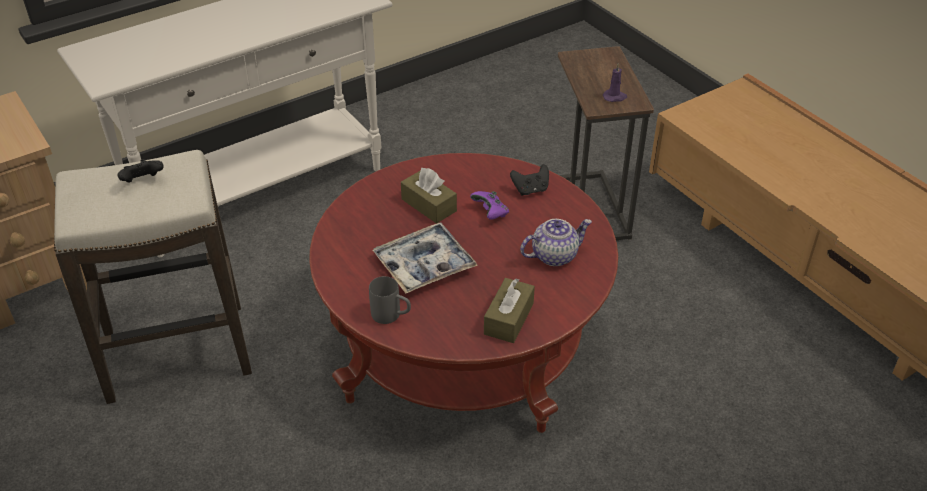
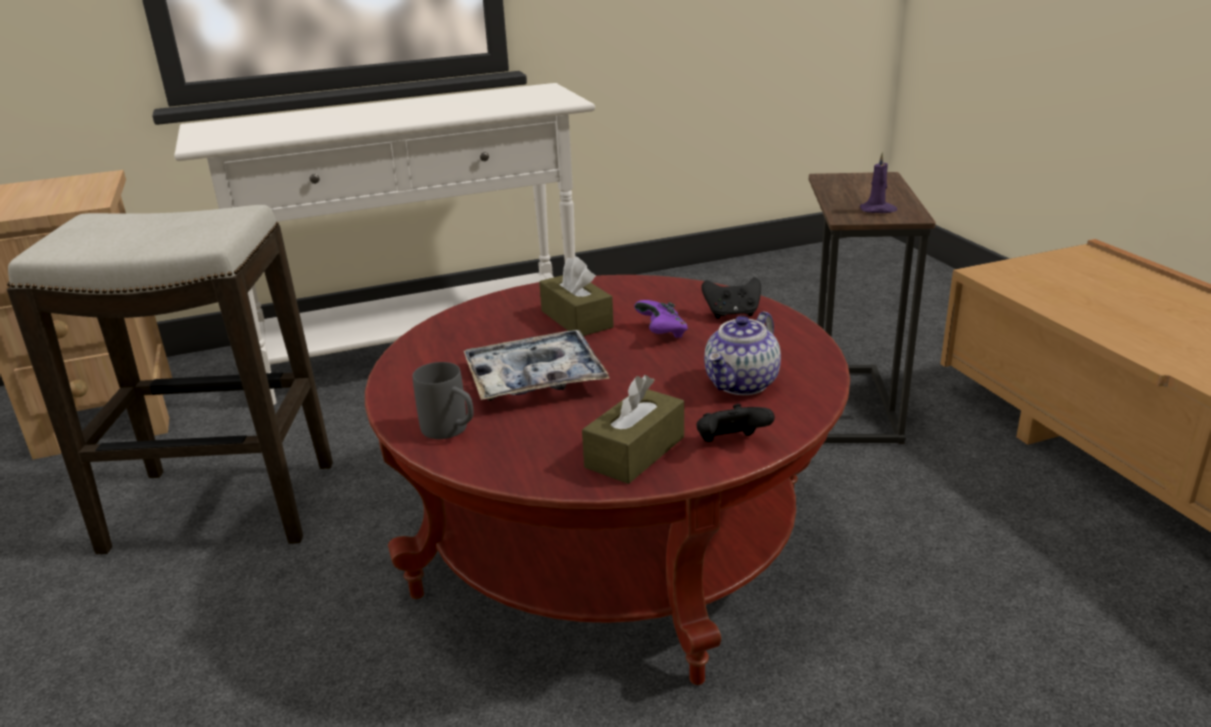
camera: 15 degrees right, 15 degrees down
(143, 182) = (168, 225): black game controller -> black game controller (731, 444)
(554, 255) = (742, 384): teapot -> teapot turned 135 degrees clockwise

